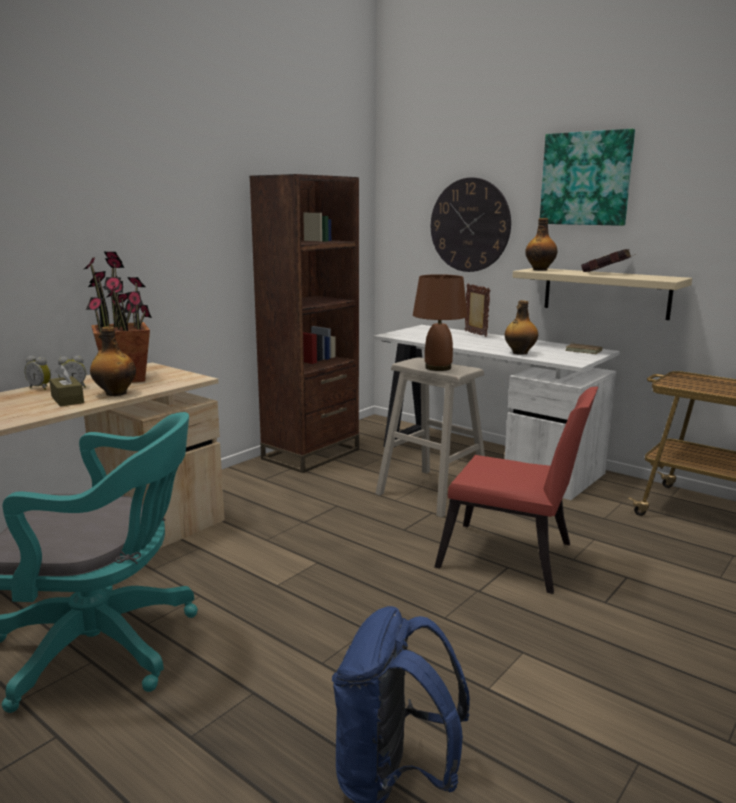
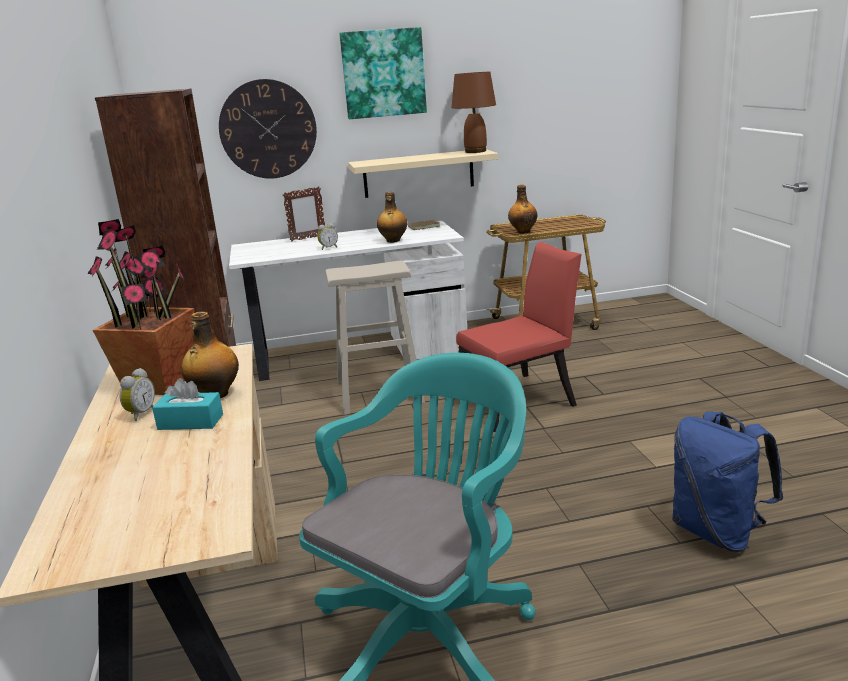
camera: 50 degrees left, 5 degrees up
(41, 388) = (99, 433): alarm clock -> alarm clock (328, 248)
(67, 399) = (190, 422): brown tissue box -> turquoise tissue box
(438, 368) = (372, 270): brown table lamp -> brown table lamp (475, 151)
(475, 334) = (307, 238): picture frame -> picture frame turned 135 degrees clockwise
(540, 269) = (367, 162): bottle -> bottle (523, 231)
(607, 273) = (426, 156): red book -> none

